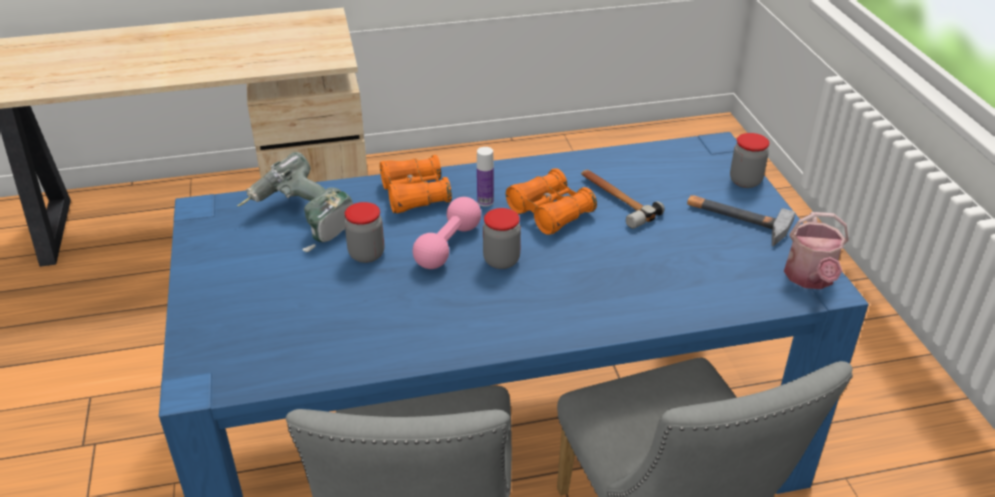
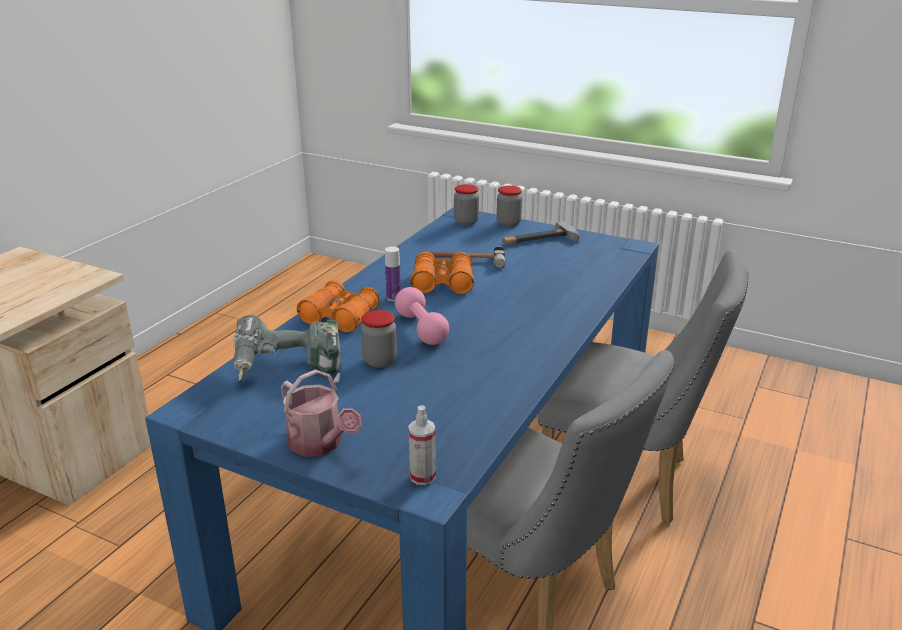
camera: 50 degrees left, 10 degrees down
(213, 370) = (422, 476): none -> spray bottle
(501, 260) = (467, 318): jar -> jar (466, 221)
(810, 278) = (619, 246): watering can -> watering can (320, 444)

